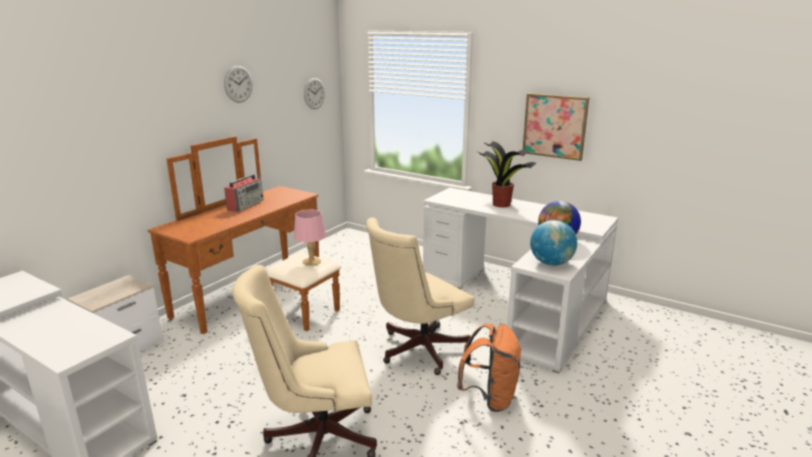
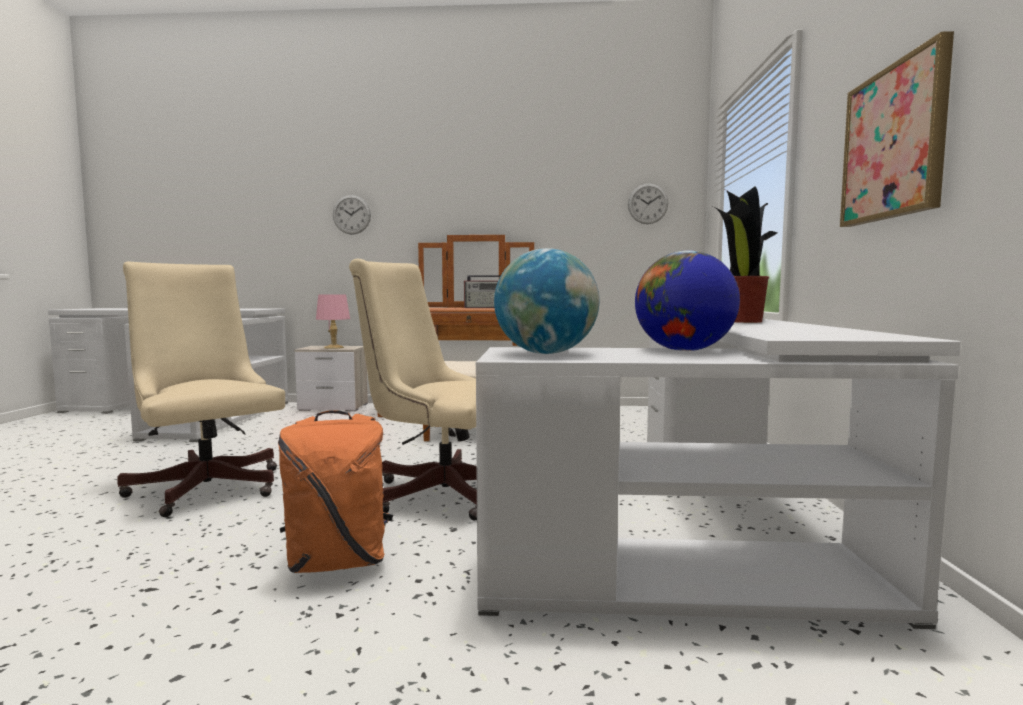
camera: 60 degrees right, 15 degrees down
(238, 84) = (525, 181): wall clock -> wall clock (351, 214)
(311, 261) = (469, 363): pink table lamp -> pink table lamp (334, 347)

